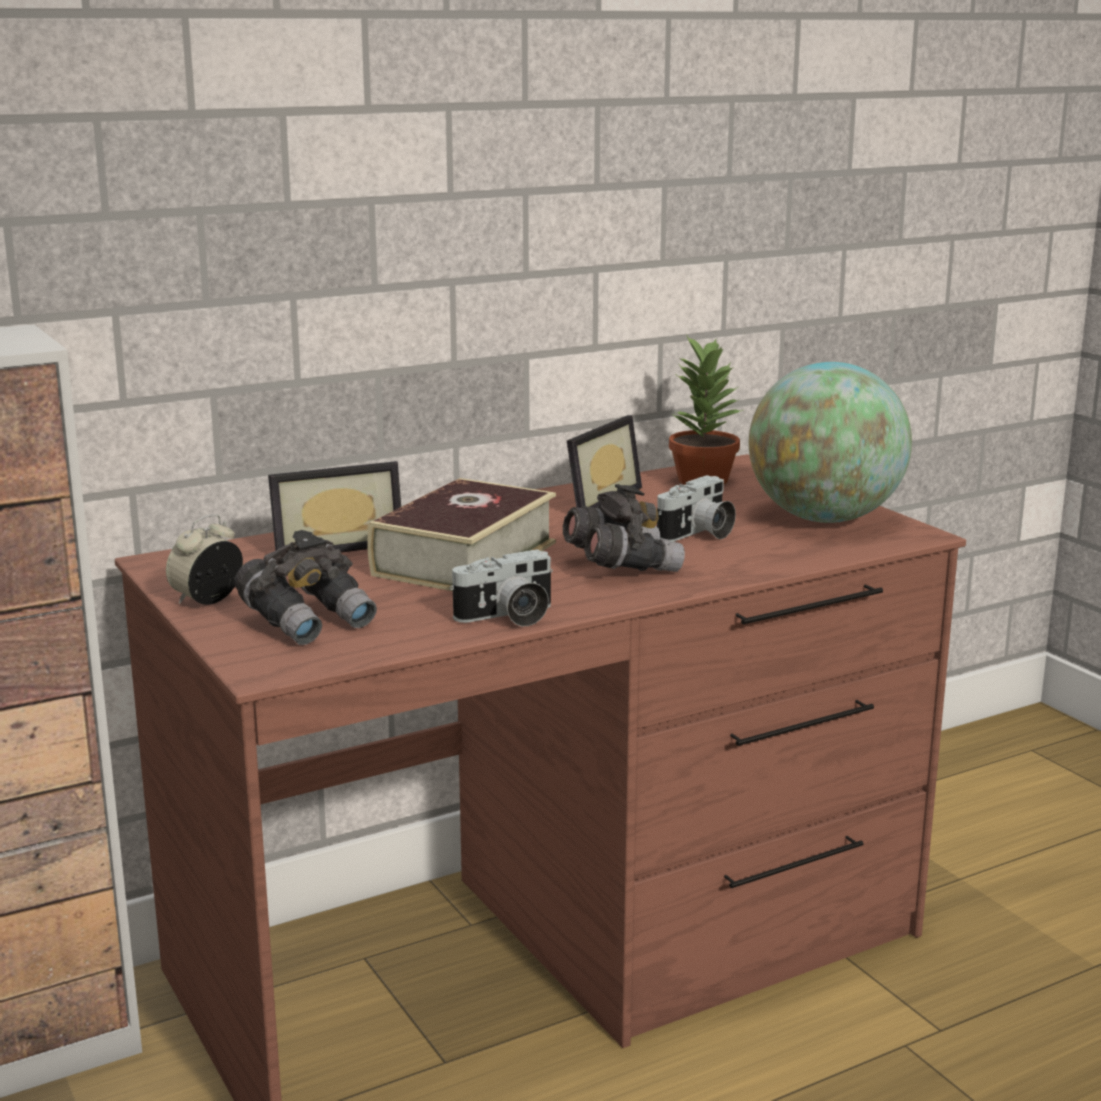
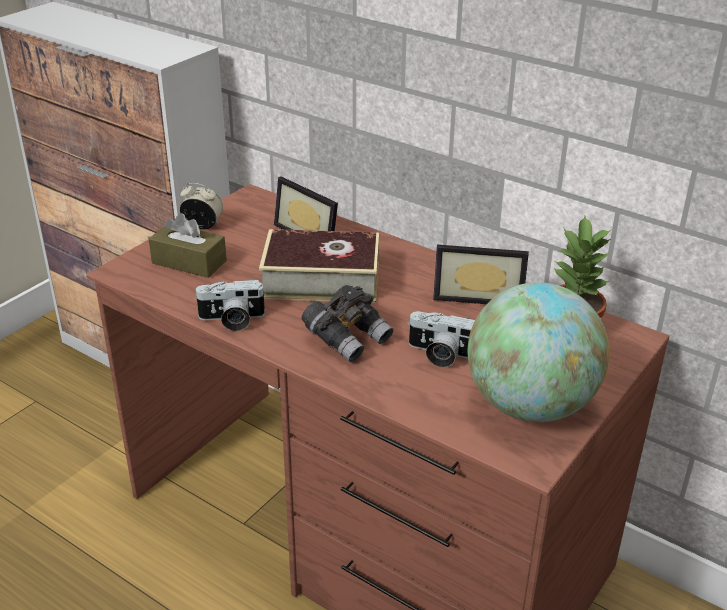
camera: 65 degrees right, 15 degrees up
(308, 622) = (189, 262): grey binoculars -> brown tissue box
(508, 617) = (231, 320): camera -> camera turned 45 degrees counterclockwise

